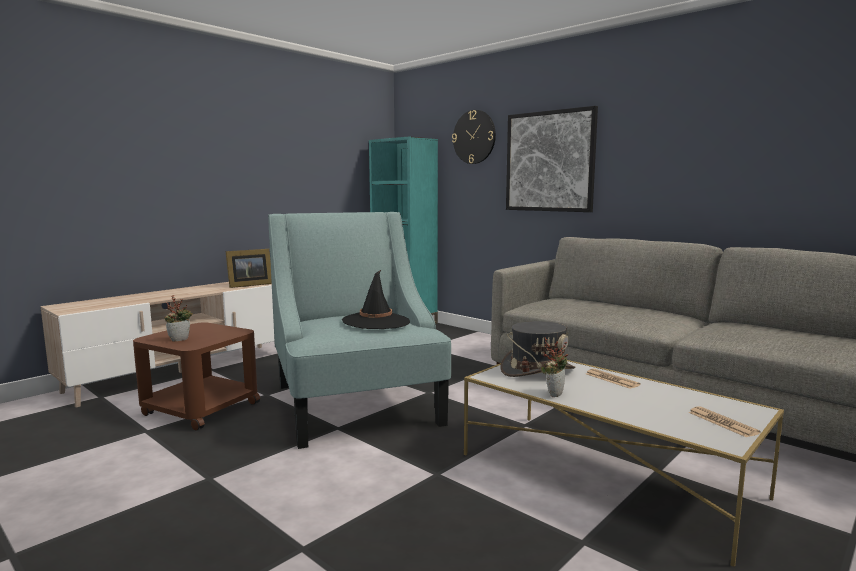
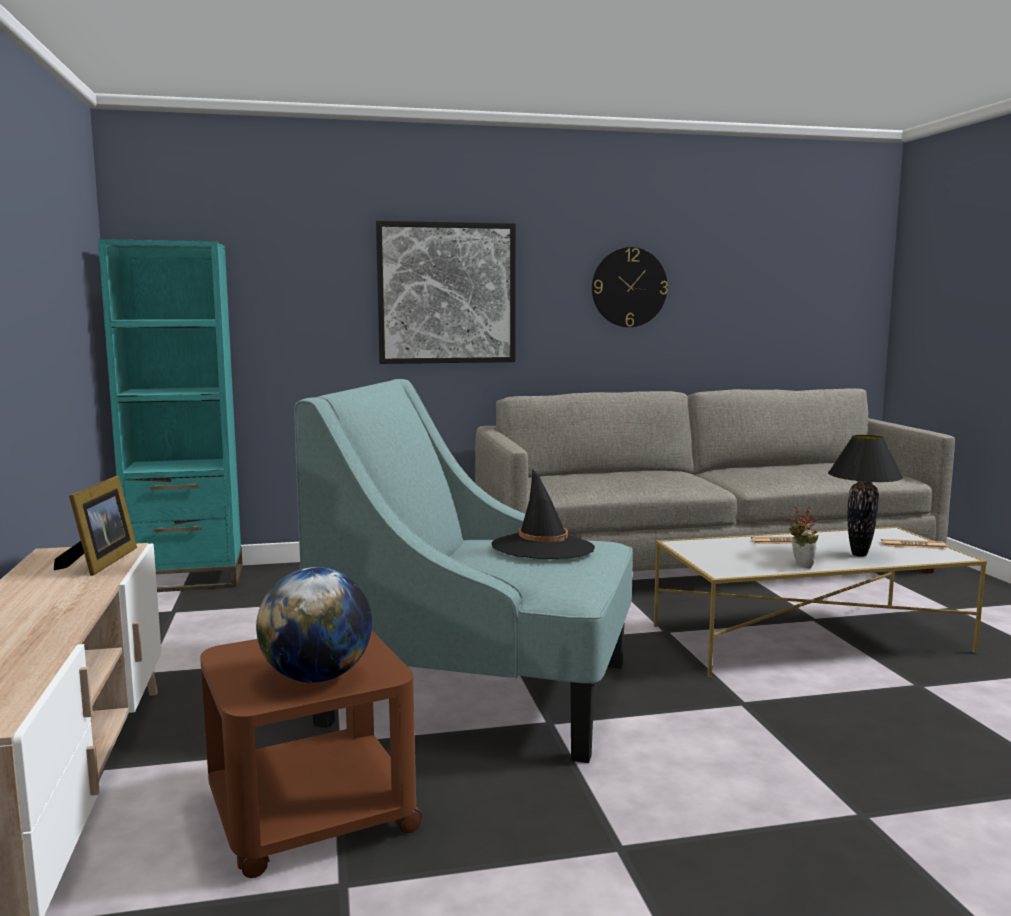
camera: 55 degrees left, 0 degrees up
(180, 339) = (317, 677): potted plant -> globe
(474, 137) = (306, 248): wall clock -> wall clock (629, 287)
(537, 370) = (723, 553): grey hat -> none
(634, 407) = (860, 555): none -> black table lamp

